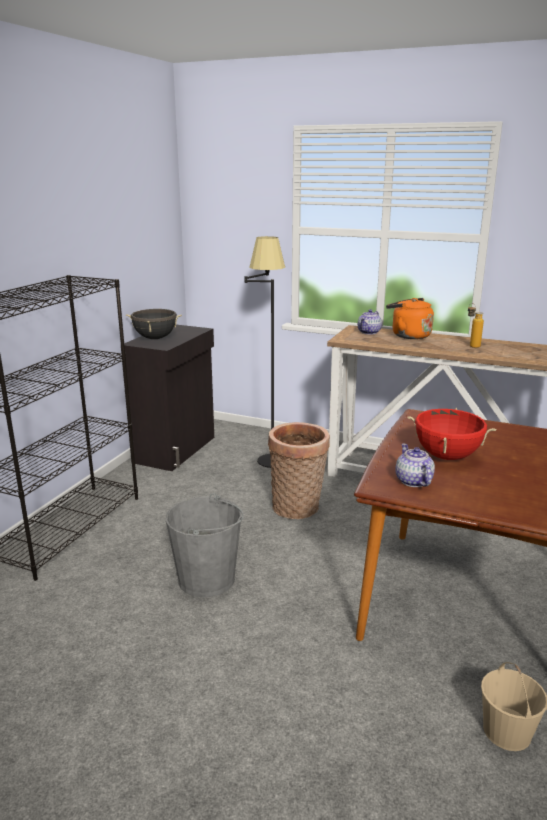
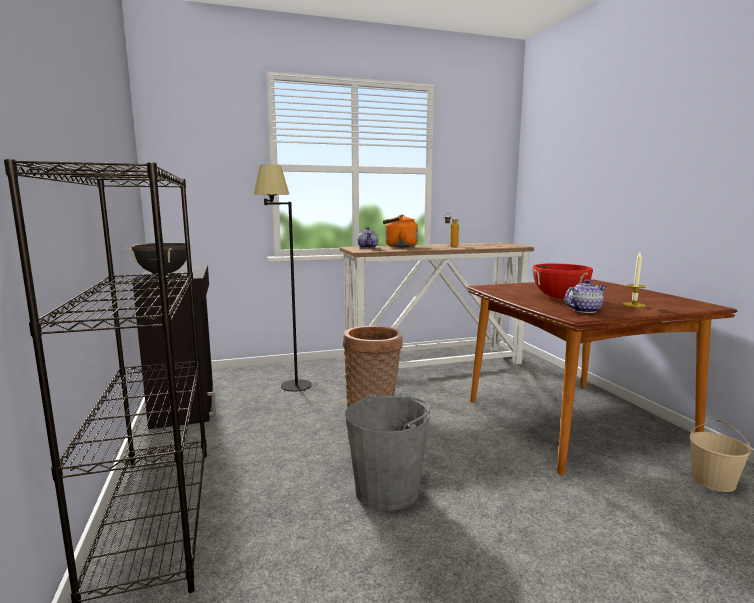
camera: 40 degrees left, 10 degrees down
(413, 481) = (583, 310): teapot -> teapot turned 120 degrees clockwise
(499, 493) = (634, 305): none -> candle

